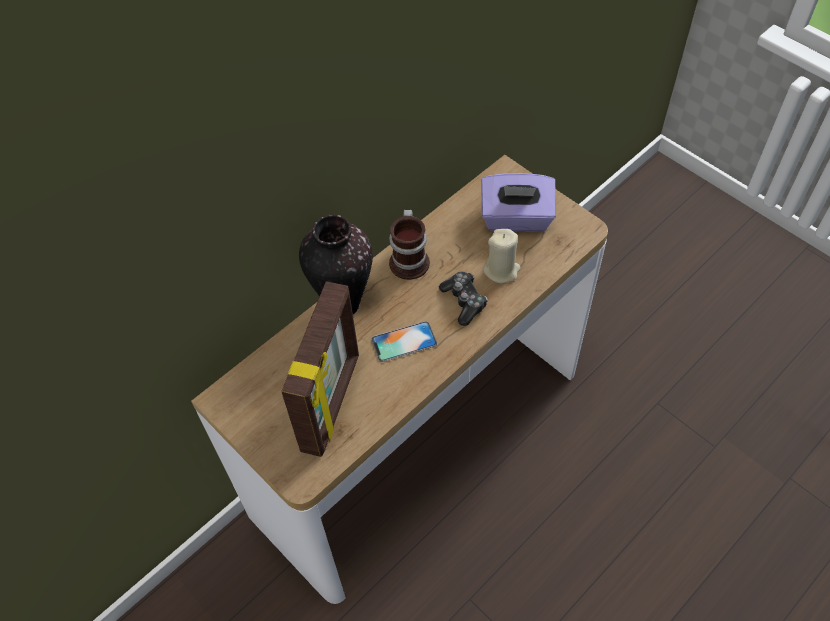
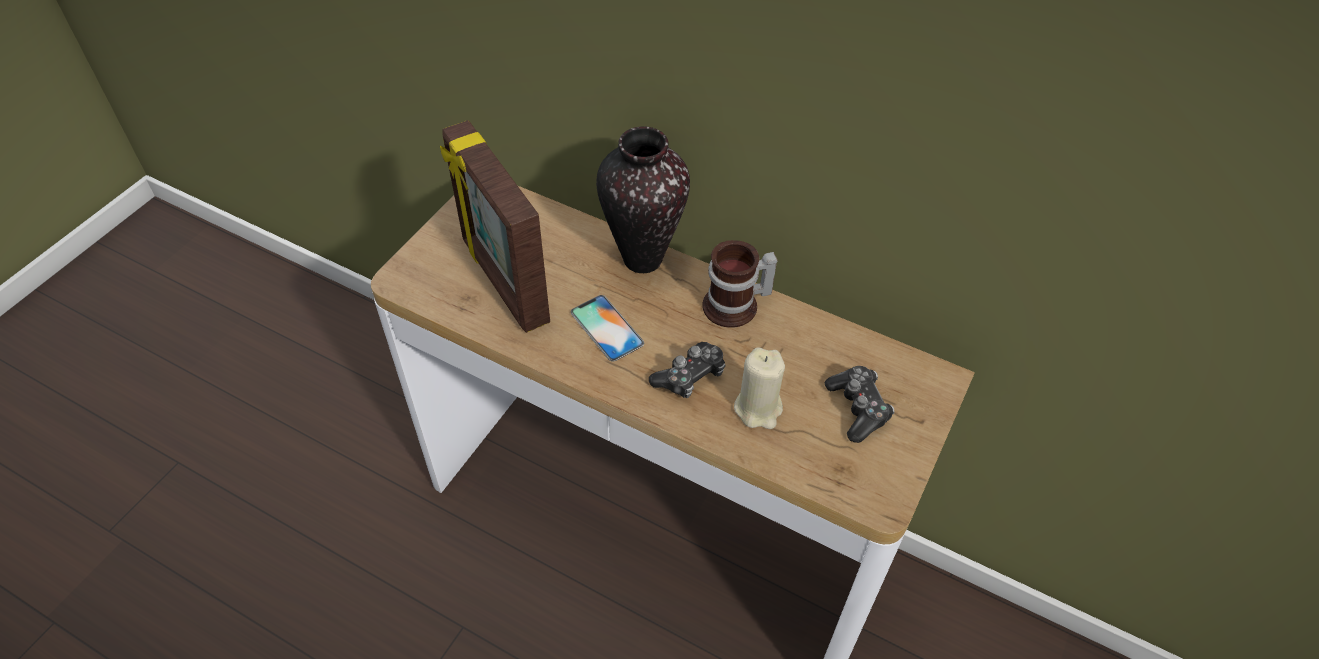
camera: 70 degrees right, 5 degrees down
(332, 402) = (503, 282): picture frame -> picture frame turned 60 degrees clockwise
(516, 219) = (858, 408): purple tissue box -> game controller

